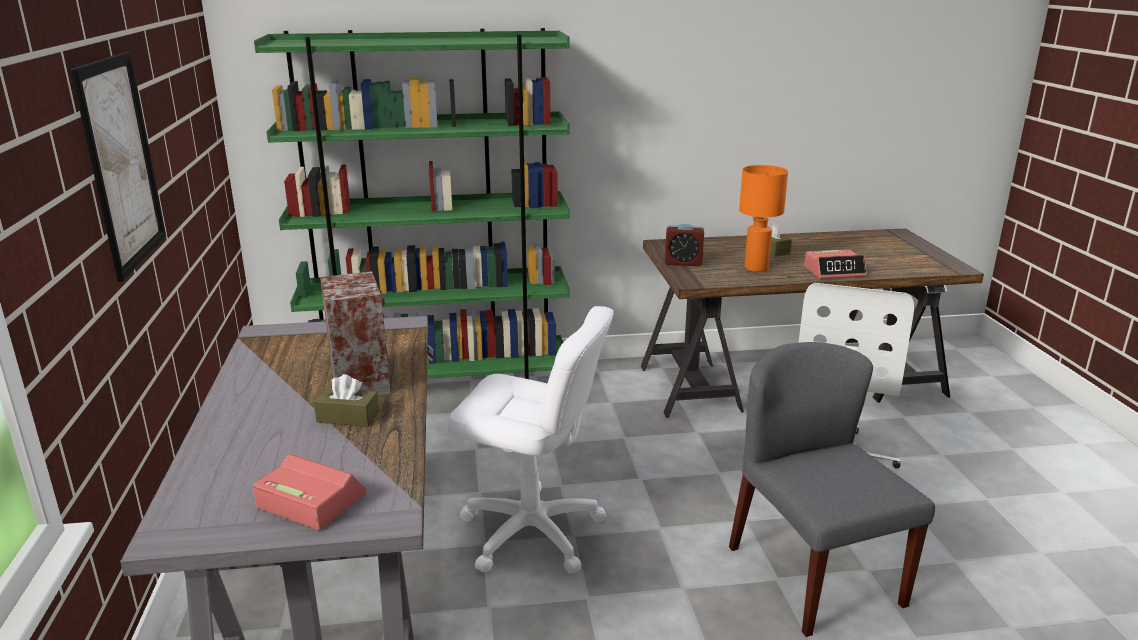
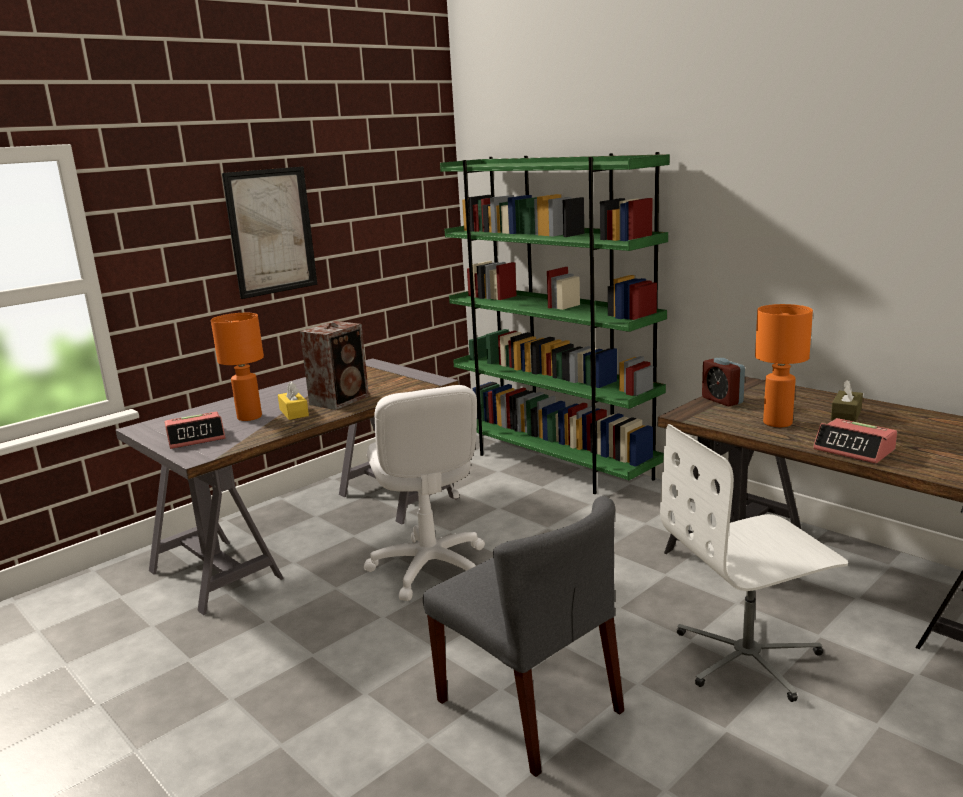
camera: 55 degrees right, 5 degrees down
(302, 447) = (249, 417): none -> orange table lamp
(311, 501) = (196, 438): alarm clock -> alarm clock turned 75 degrees clockwise
(348, 417) = (294, 413): brown tissue box -> yellow tissue box
(813, 574) = (530, 706): grey chair -> grey chair turned 105 degrees clockwise

